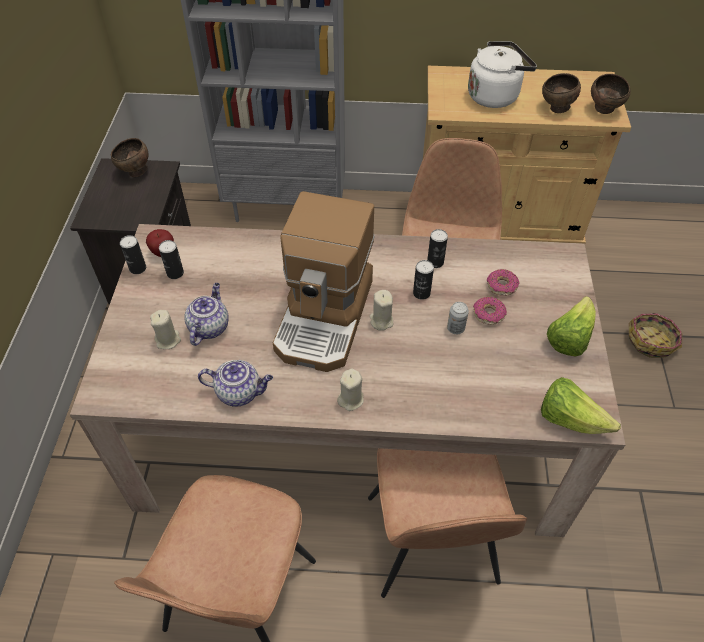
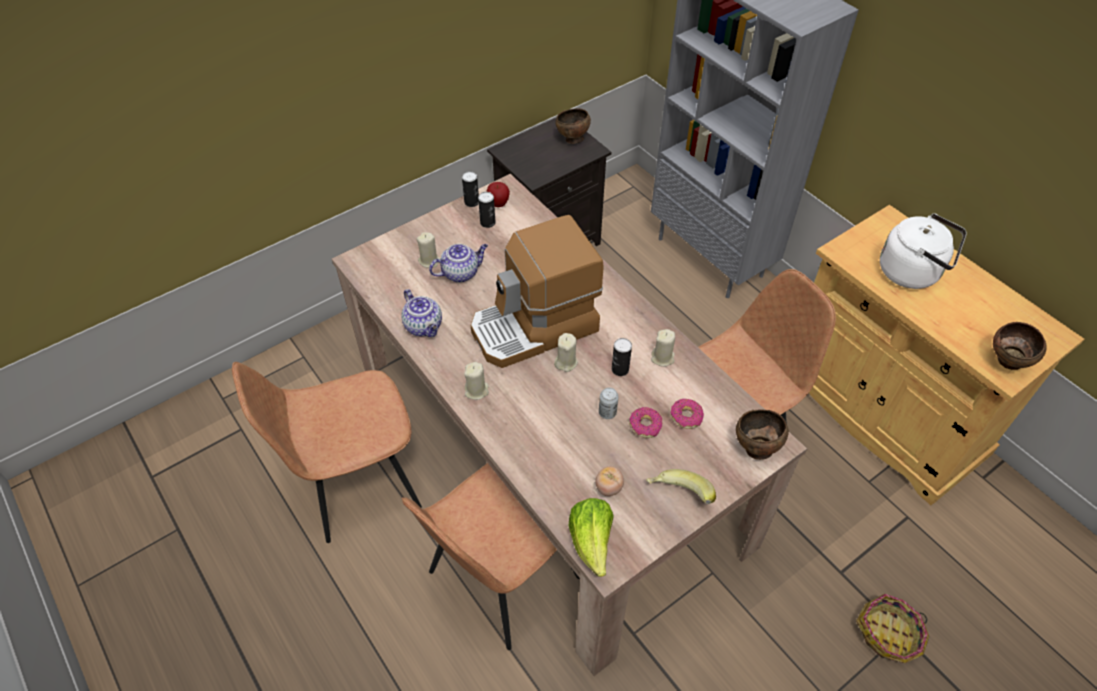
camera: 50 degrees right, 0 degrees up
(435, 262) = (662, 358): can -> beige candle
(527, 374) = (608, 487): none -> tomato
(556, 109) = (956, 325): brown bowl -> brown bowl (755, 448)
(569, 338) = (678, 496): lettuce -> banana

